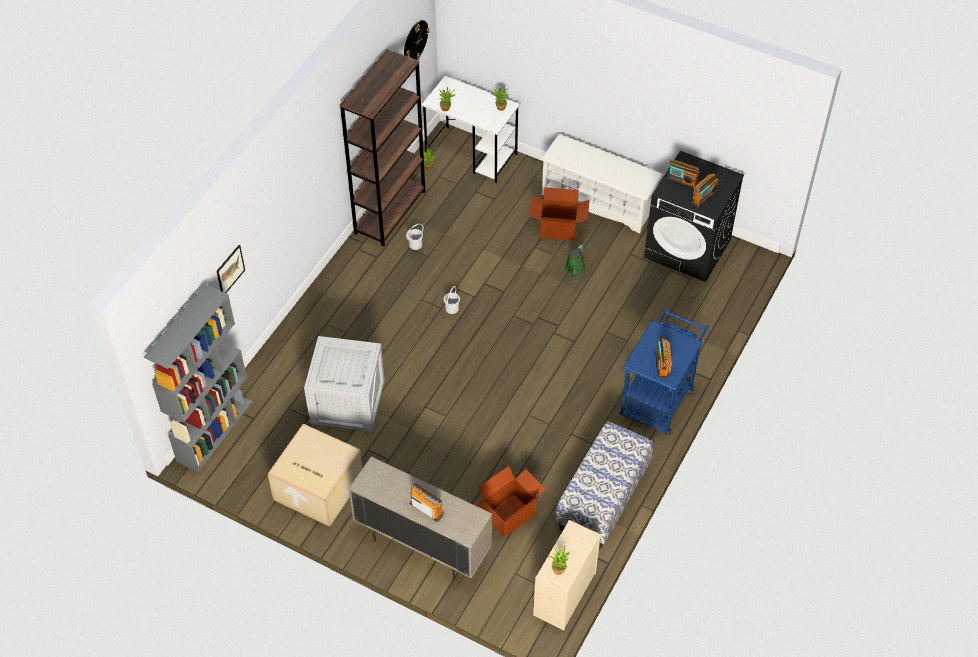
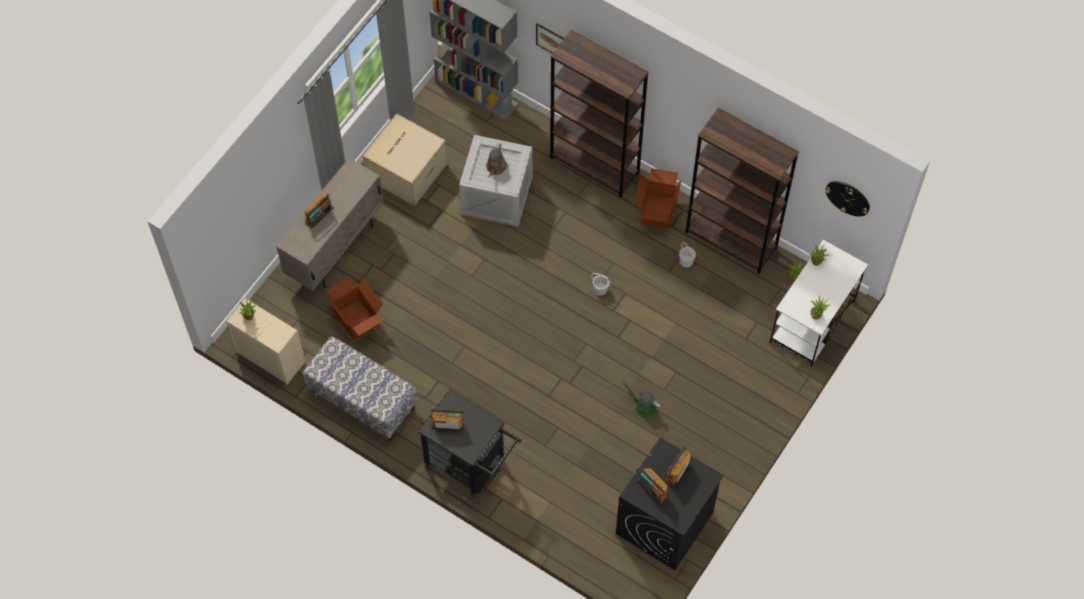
camera: 95 degrees right, 10 degrees up
(308, 321) = (595, 165): none -> brown bookcase
(344, 367) = (495, 168): none -> brown watering can
(558, 229) = (699, 397): cardboard box -> cardboard box (656, 211)
(598, 201) = (737, 441): white shoe rack -> none
(659, 398) = (471, 465): blue cart -> black cart

